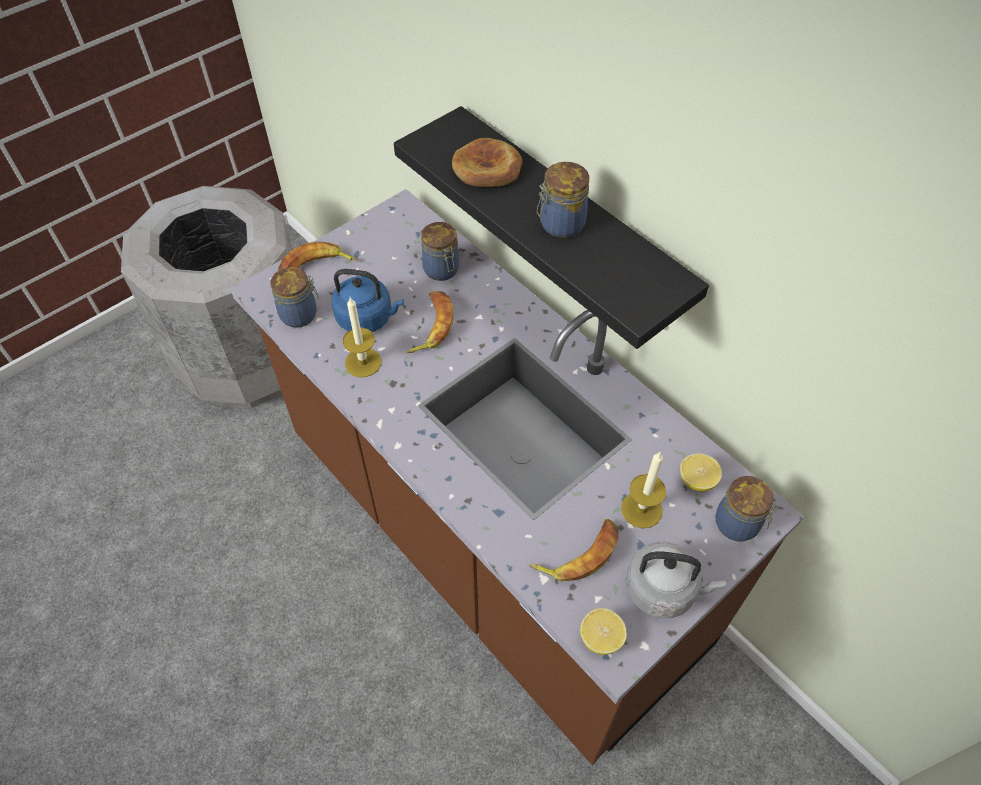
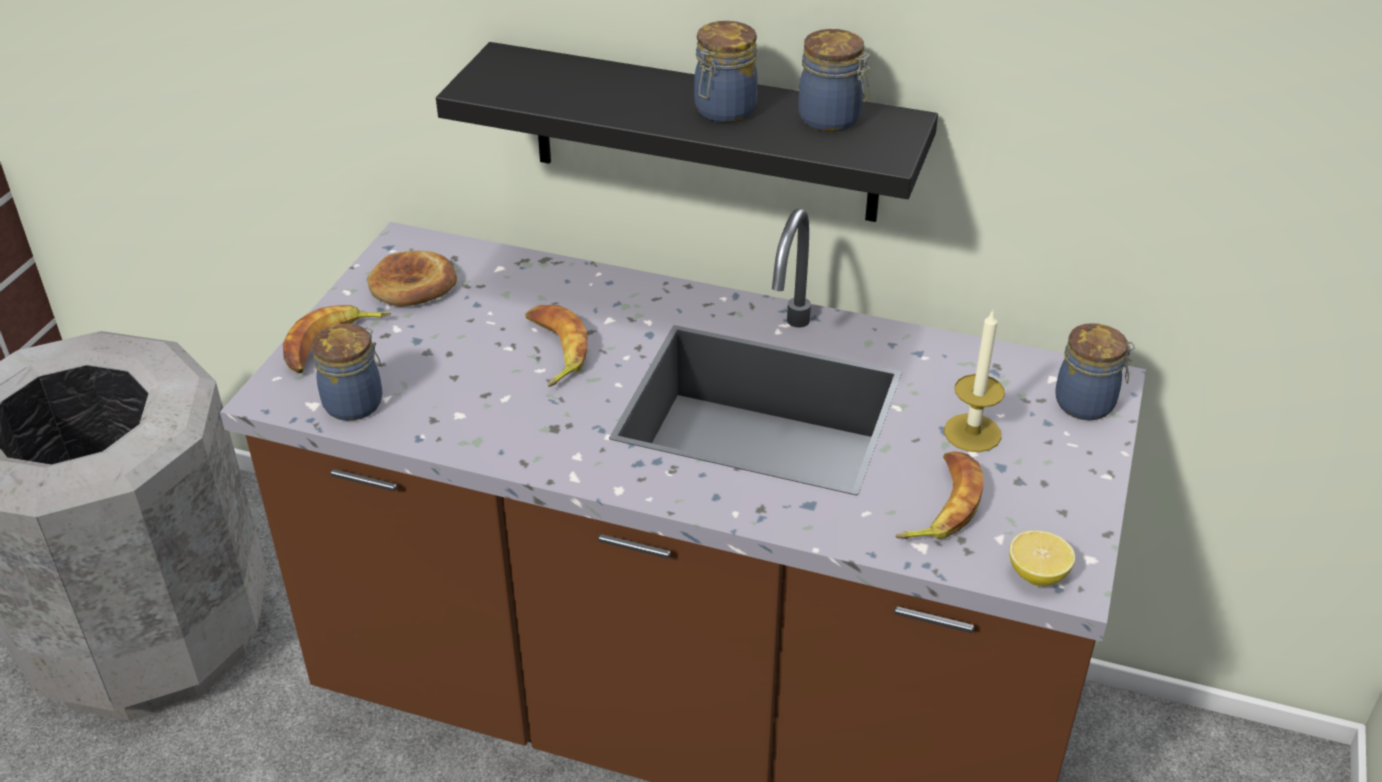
camera: 30 degrees left, 15 degrees down
(363, 362) = (493, 421): candle -> none
(367, 318) = (458, 373): blue kettle -> none
(442, 270) = (517, 289): jar -> jar (832, 119)
(487, 168) = (583, 87): bread -> bread (412, 284)
(664, 590) = (1064, 497): grey kettle -> none
(697, 480) = (1008, 381): lemon -> none

